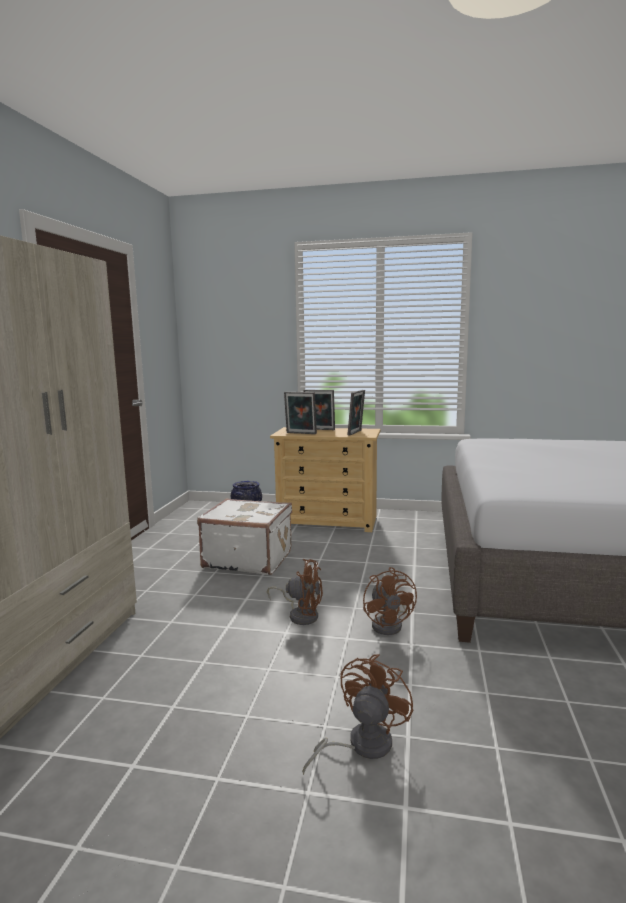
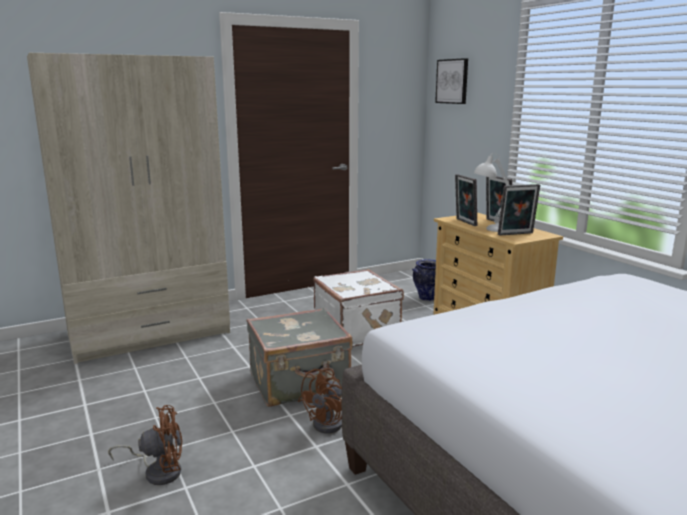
camera: 50 degrees right, 5 degrees up
(215, 313) = (452, 81): none -> picture
(300, 615) = (300, 384): brown fan -> grey suitcase
(331, 434) = (488, 229): none -> white table lamp

